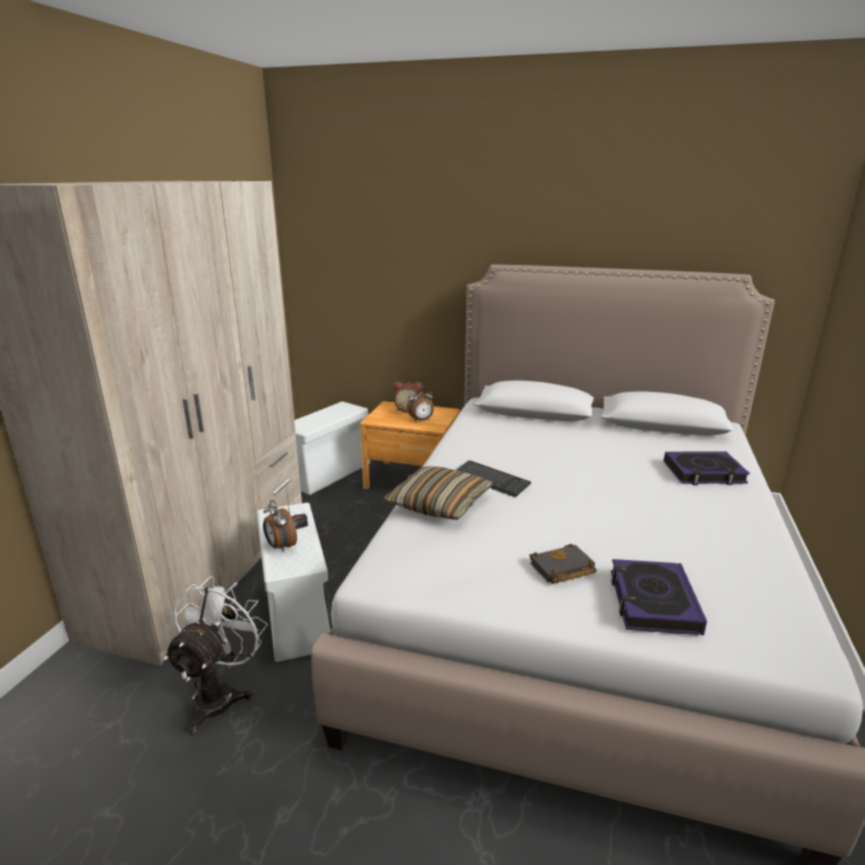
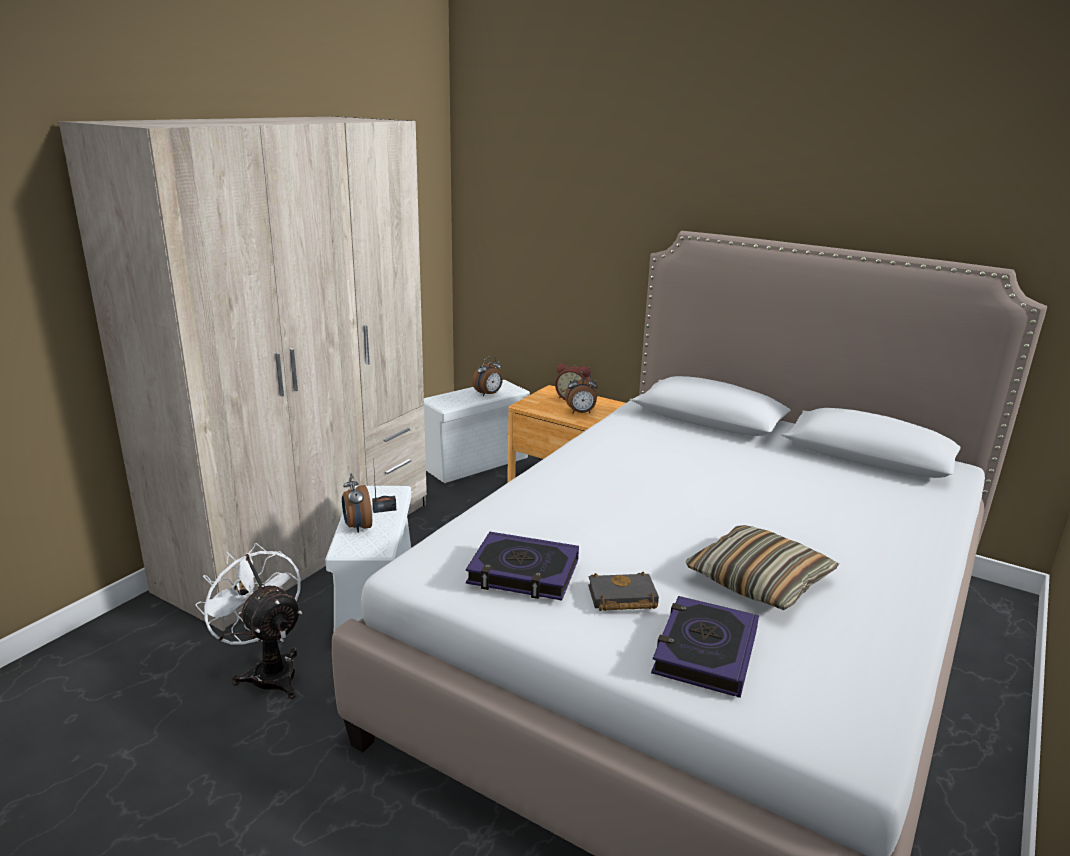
camera: 15 degrees right, 0 degrees up
(220, 694) = (267, 671): white fan -> white fan turned 75 degrees counterclockwise
(336, 415) = (488, 394): none -> alarm clock
(439, 504) = (527, 506): pillow -> pillow (758, 580)
(491, 480) = (602, 489): keyboard -> none
(704, 473) = (881, 521): book -> book (523, 573)

